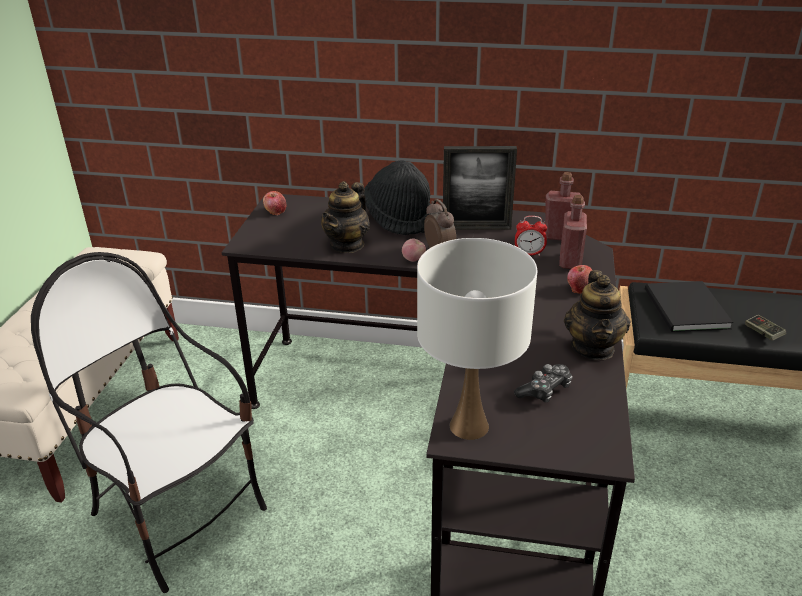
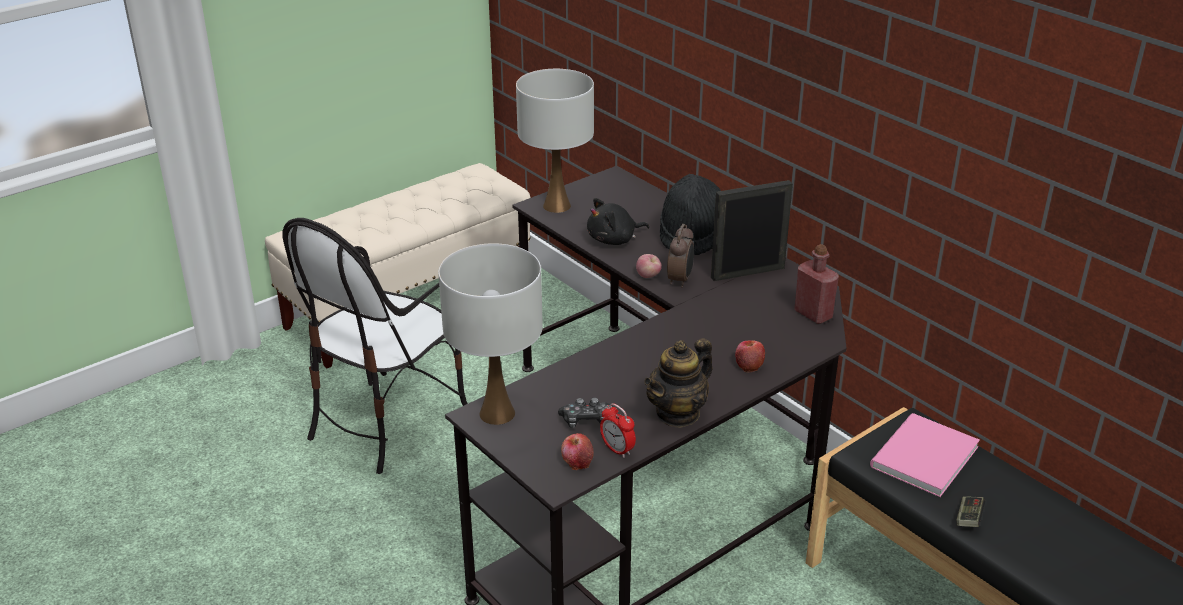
camera: 40 degrees right, 0 degrees up
(177, 516) = (387, 420): chair -> chair turned 135 degrees counterclockwise
(262, 238) = (556, 205): none -> white table lamp
(275, 211) = (599, 186): apple -> apple (577, 462)
(347, 244) = (614, 240): teapot -> black plush toy
(476, 228) = (747, 273): picture frame -> picture frame turned 120 degrees clockwise
(529, 253) = (756, 316): alarm clock -> alarm clock (617, 450)
(570, 261) = (782, 340): red bottle -> none
(685, 310) = (920, 457): black book -> pink book

